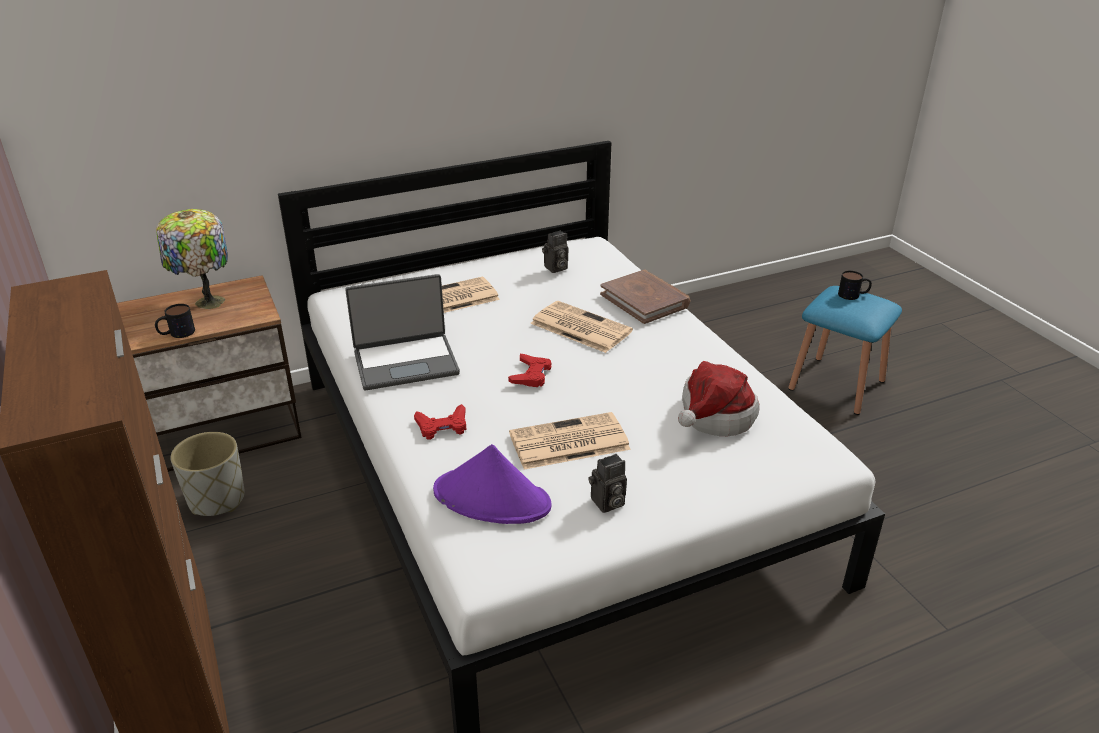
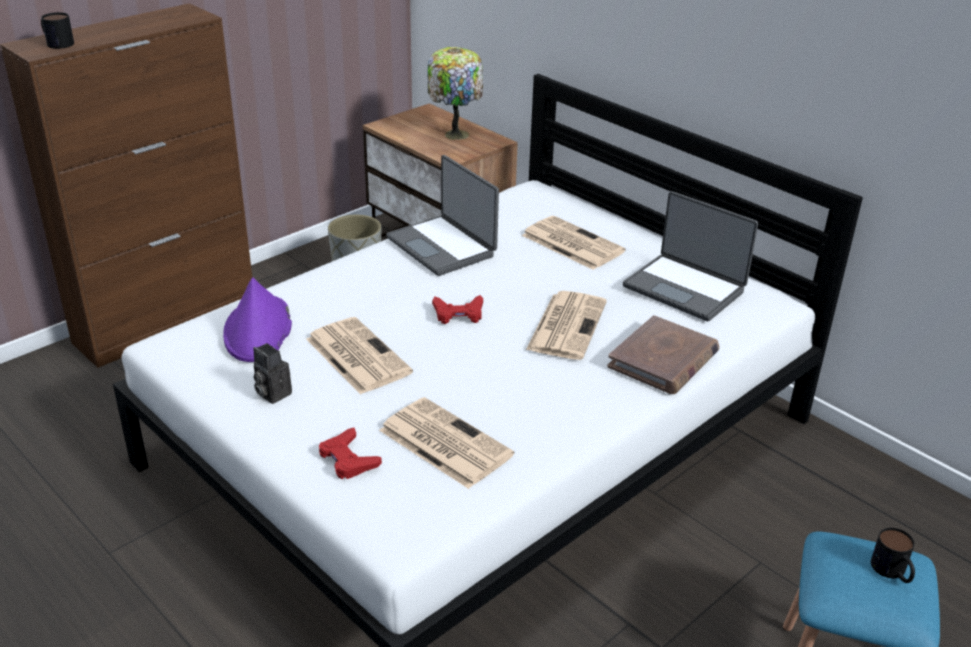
camera: 70 degrees right, 0 degrees up
(176, 333) = (401, 136): mug -> mug (56, 43)
(442, 426) = (352, 286): red game controller -> red game controller (348, 459)
(555, 268) = (685, 288): camera -> laptop
(713, 417) = (443, 442): hat -> newspaper

